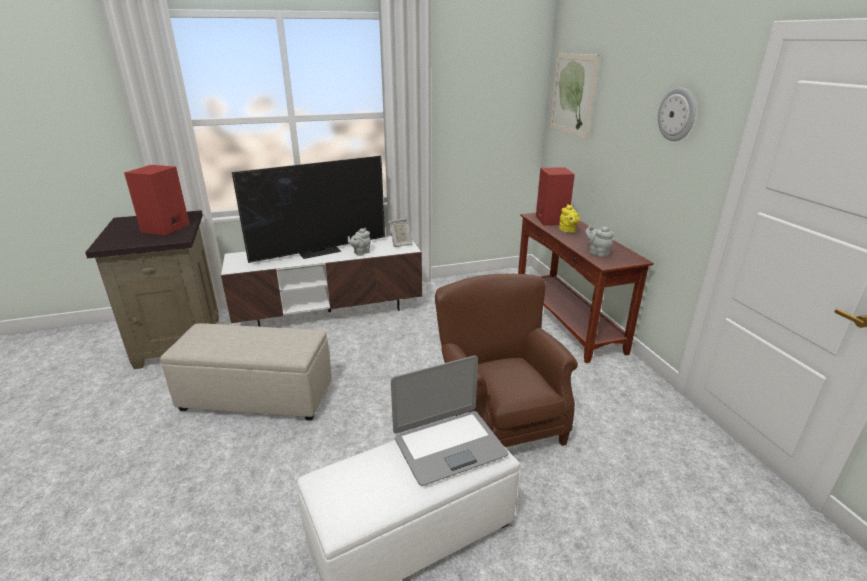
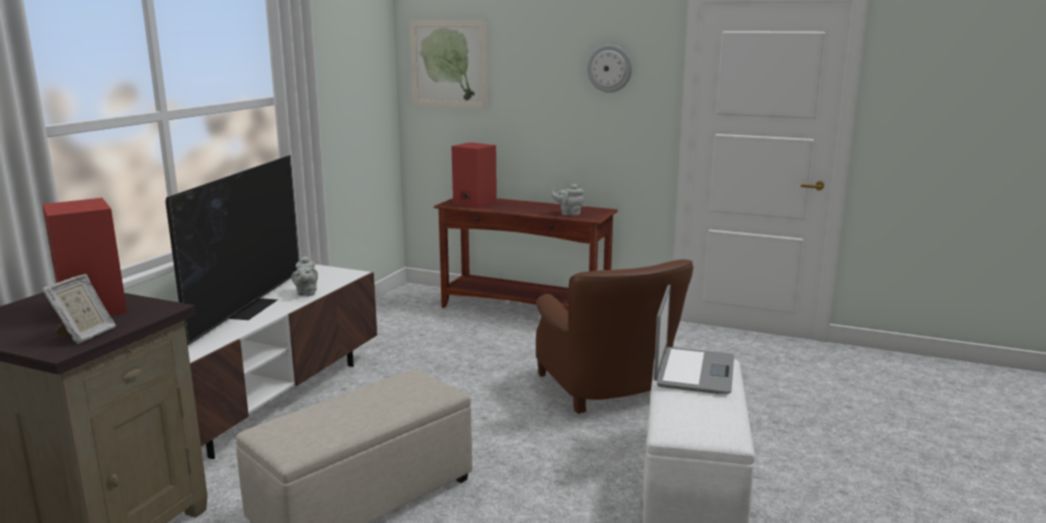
camera: 50 degrees left, 10 degrees down
(400, 244) = (331, 273): picture frame -> picture frame (84, 335)
(499, 417) = (606, 390): brown armchair -> brown armchair turned 135 degrees counterclockwise
(568, 231) = (509, 207): yellow teapot -> none

